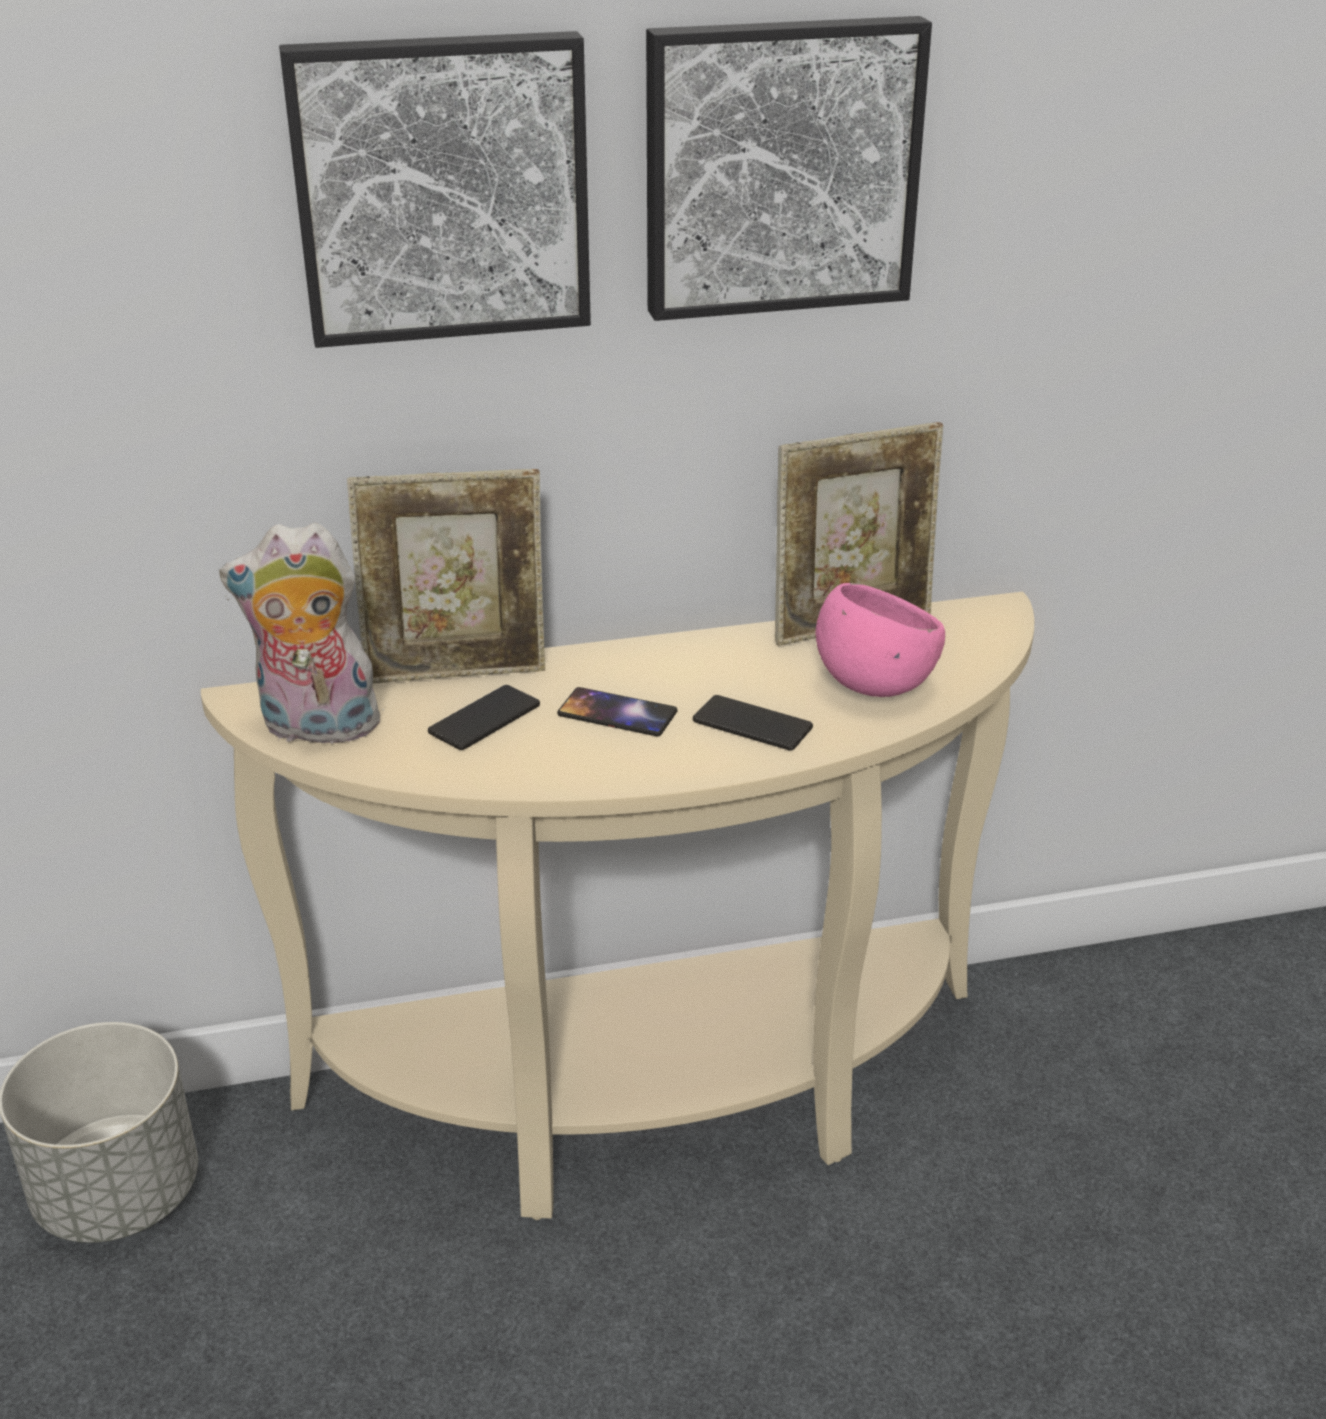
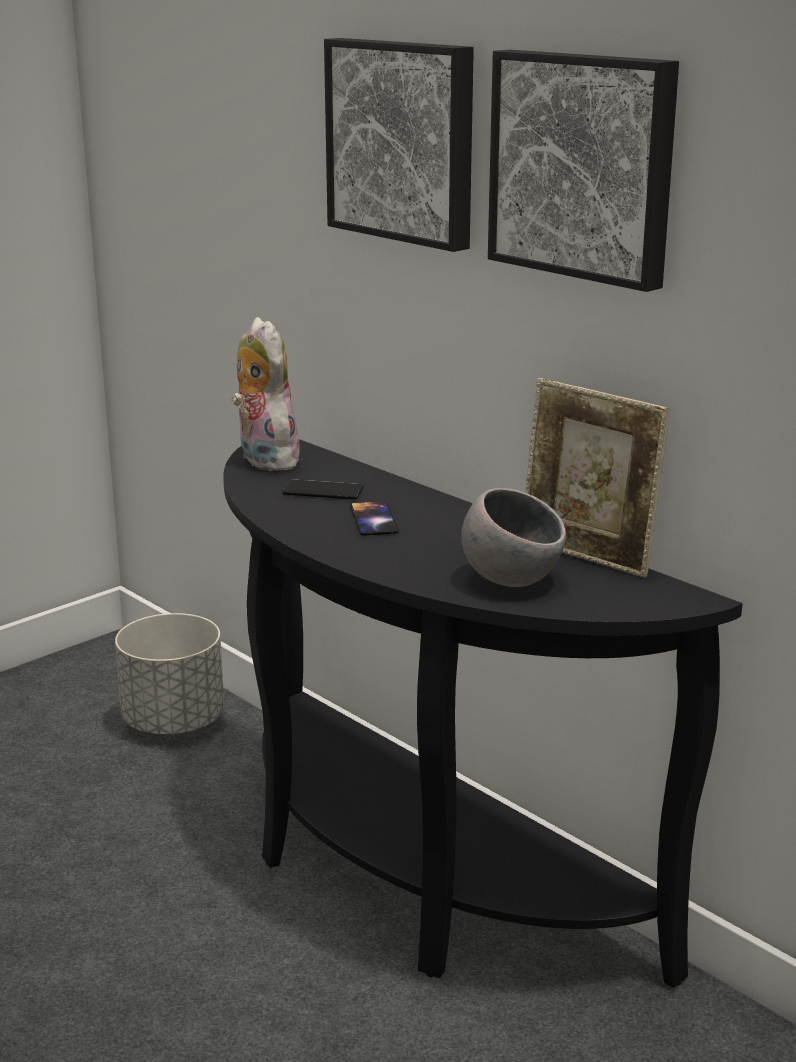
camera: 60 degrees right, 10 degrees down
(457, 672) = (365, 473): picture frame -> none
(658, 1104) = (408, 876): beige console table -> black console table
(752, 724) = (410, 556): phone -> none
(873, 686) = (510, 580): pink bowl -> grey bowl

